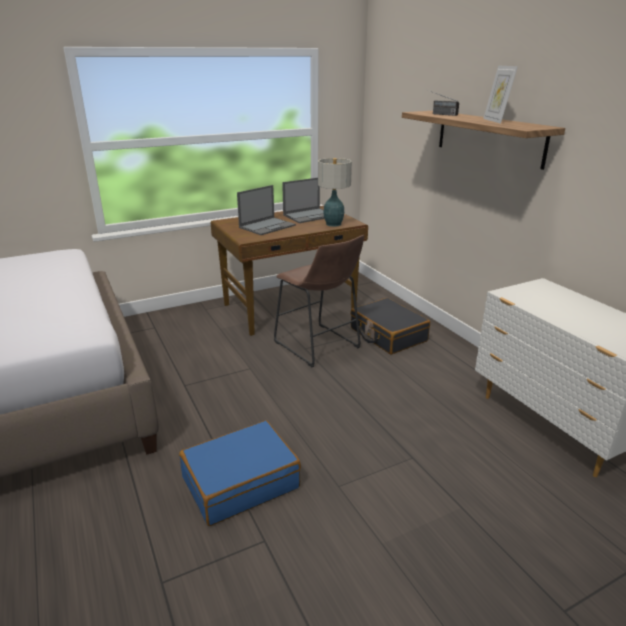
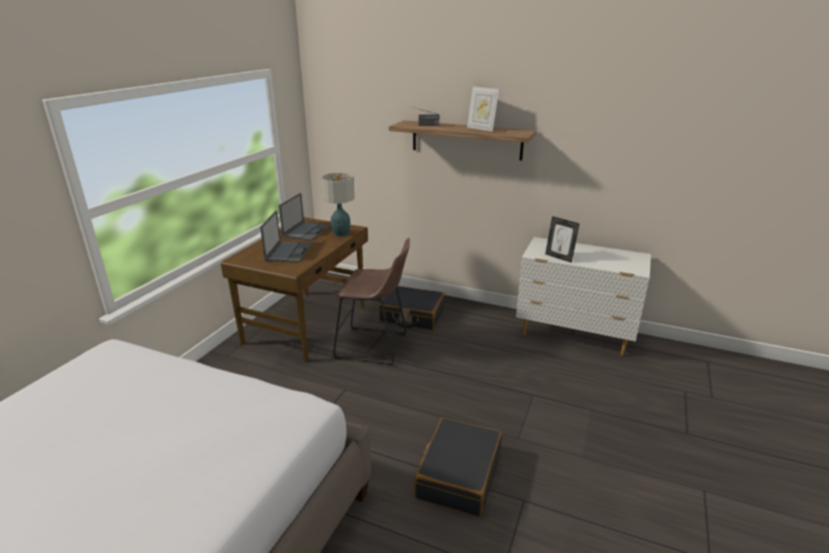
camera: 40 degrees left, 0 degrees up
(240, 482) = (458, 475): blue suitcase -> black suitcase
(536, 305) = (559, 257): none -> picture frame

